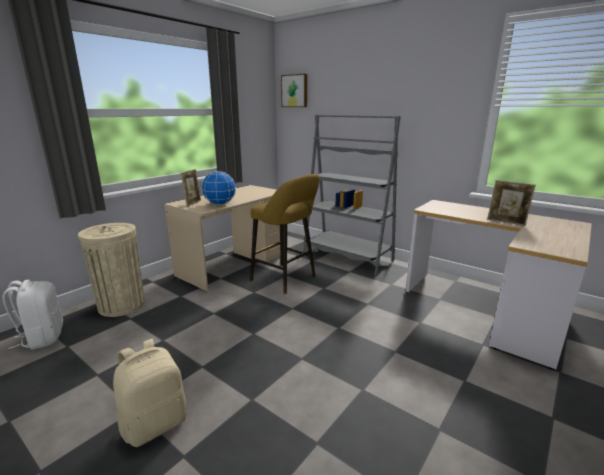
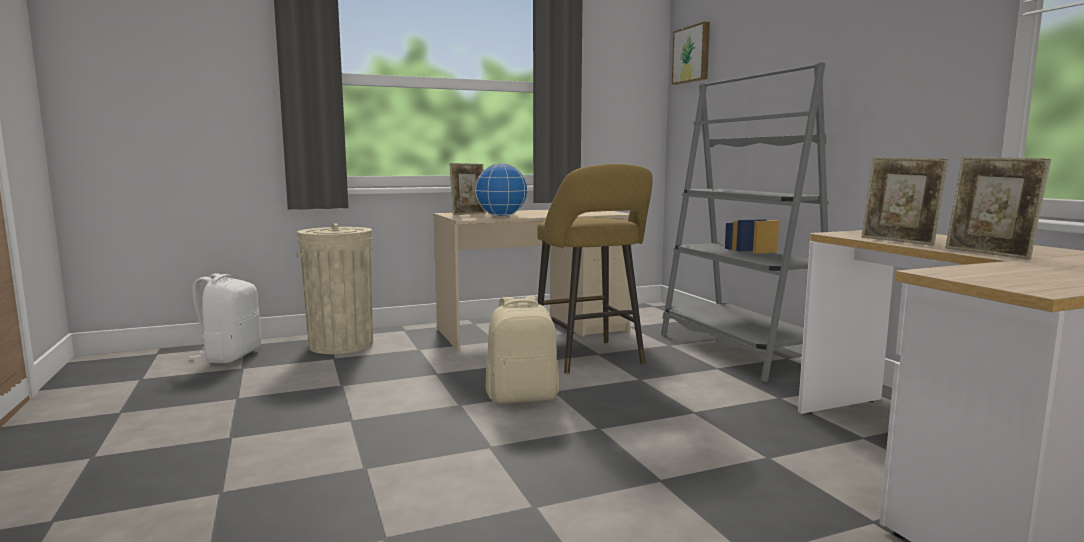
camera: 30 degrees right, 10 degrees down
(155, 423) = (233, 455): beige backpack -> beige backpack (522, 397)
(460, 214) = (898, 241): none -> picture frame

